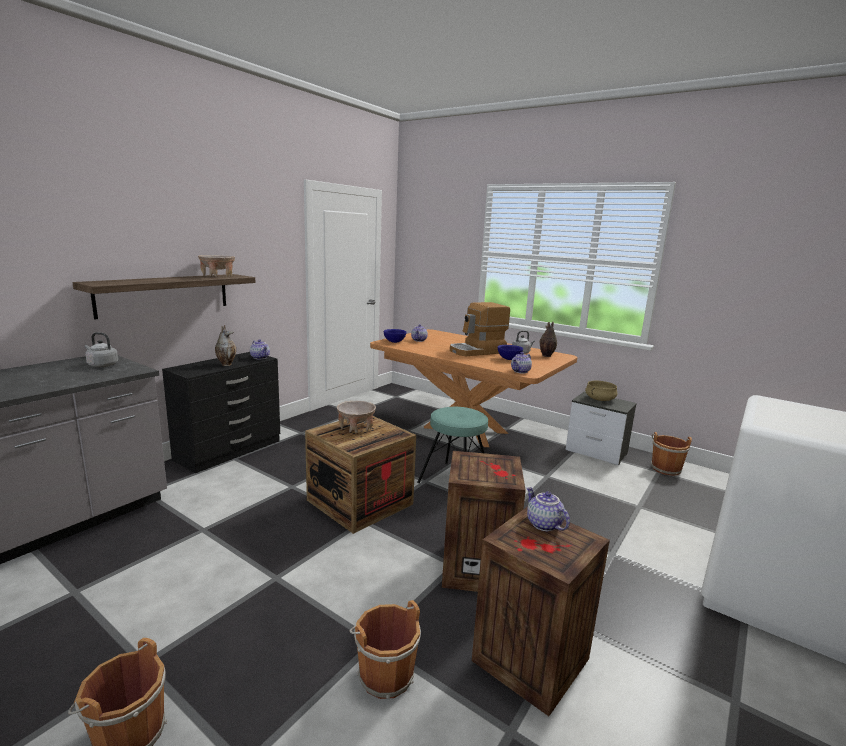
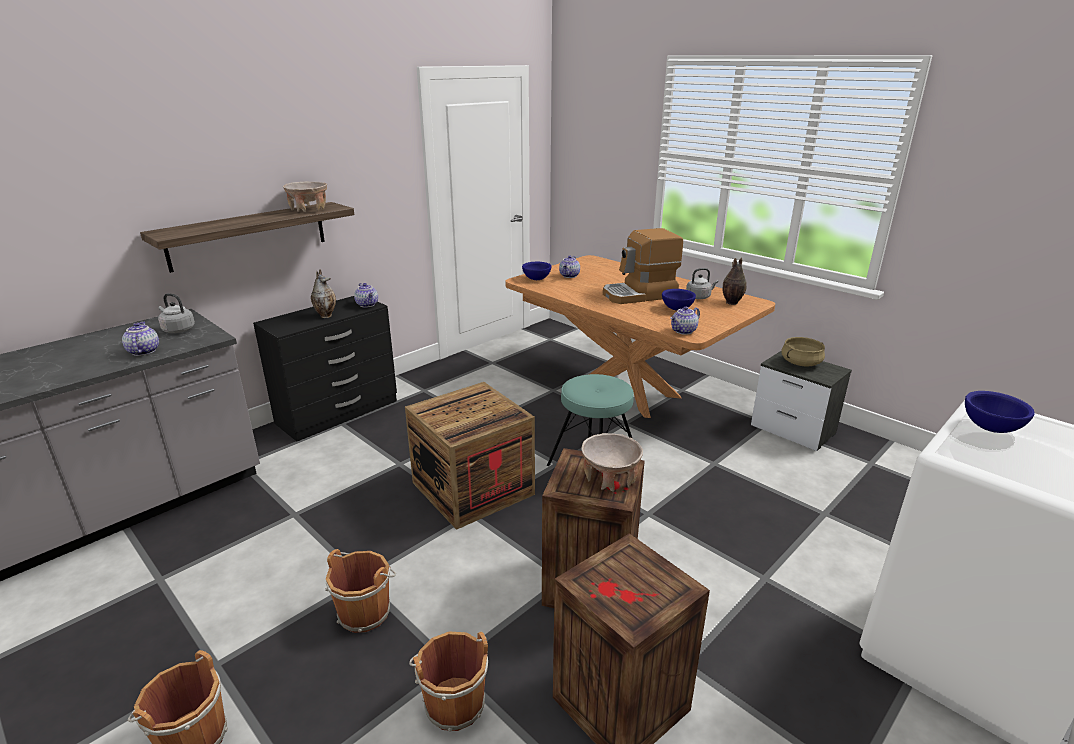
camera: 10 degrees right, 10 degrees up
(356, 428) = (465, 404): beige bowl -> beige bowl (610, 478)
(543, 524) = (635, 563): teapot -> teapot (143, 351)
(665, 468) = (882, 458): brown bucket -> brown bucket (365, 611)
(779, 411) = (991, 428): none -> blue bowl

